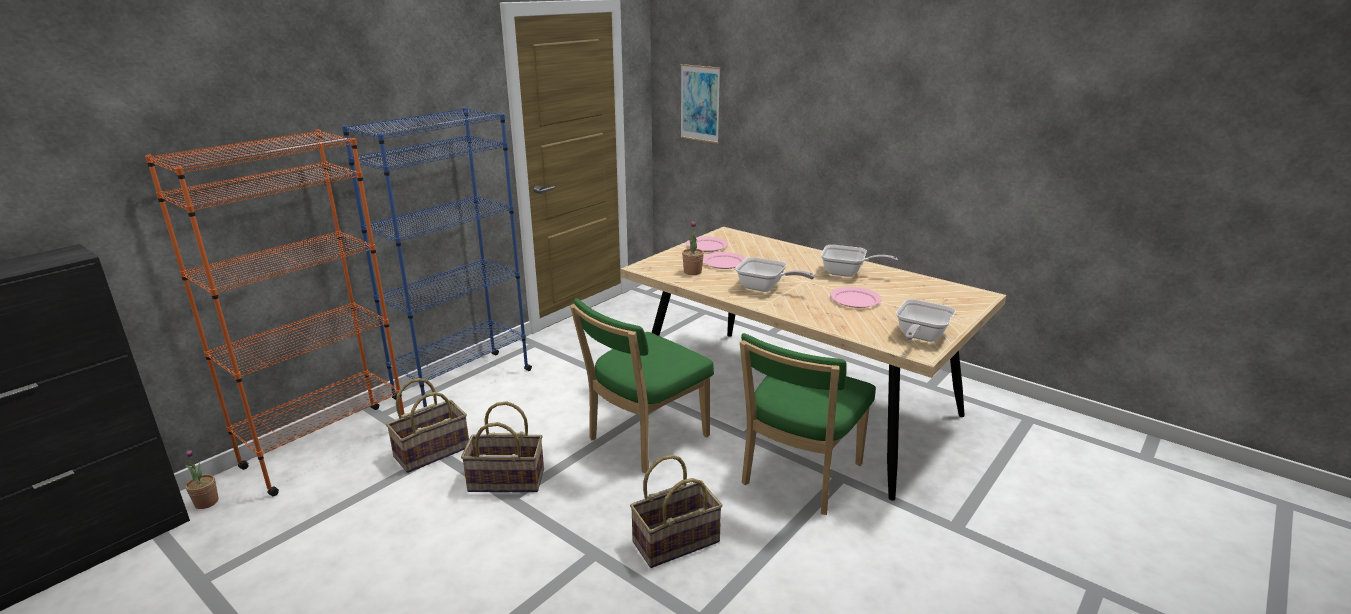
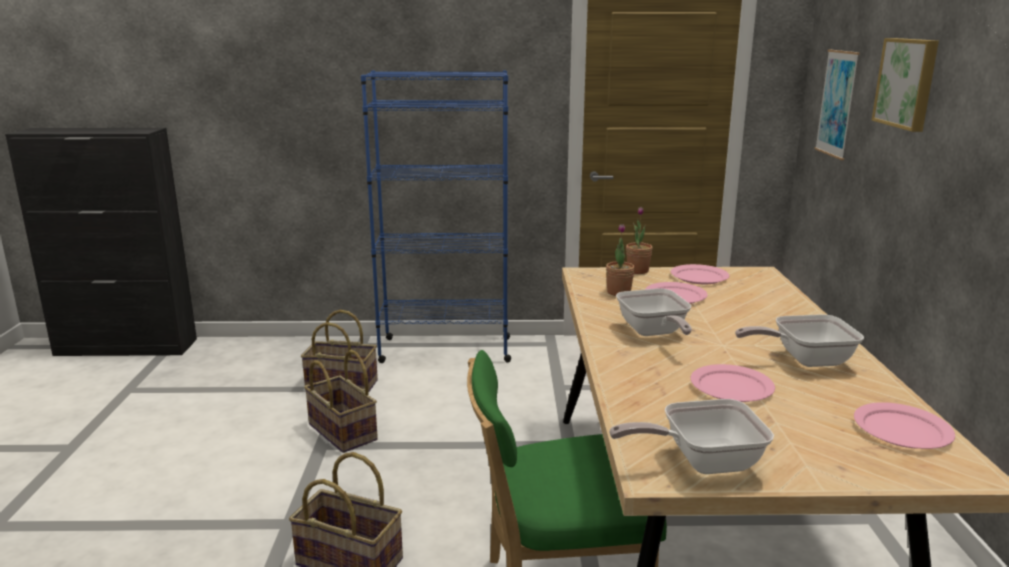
camera: 50 degrees right, 5 degrees down
(206, 502) = (203, 349): potted plant -> potted plant (637, 271)
(327, 448) = (300, 350): orange bookcase -> none
(644, 440) = (486, 465): green chair -> none
(780, 89) = (908, 83): none -> picture
(847, 273) = (804, 360): frying pan -> frying pan turned 105 degrees clockwise
(937, 289) = (902, 430): none -> pink plate

